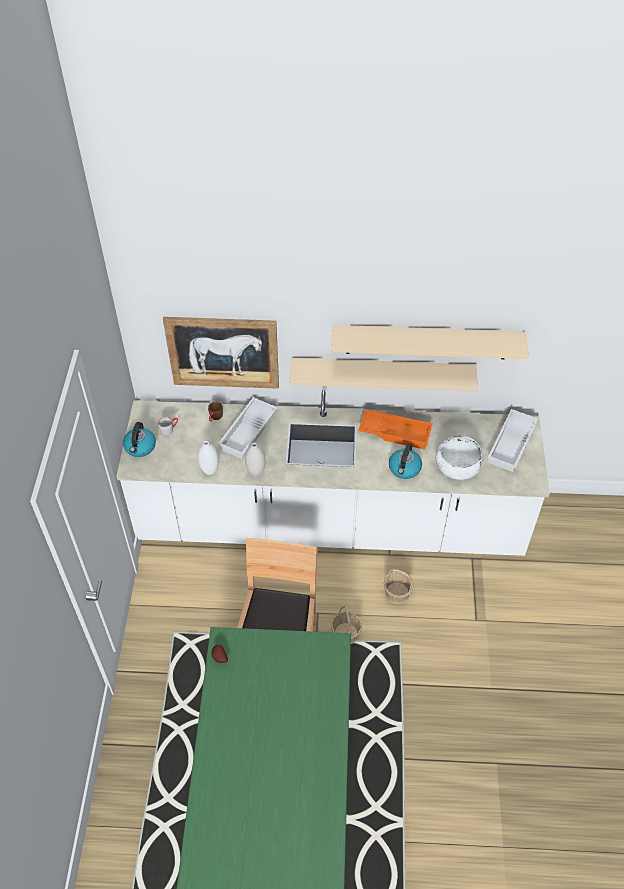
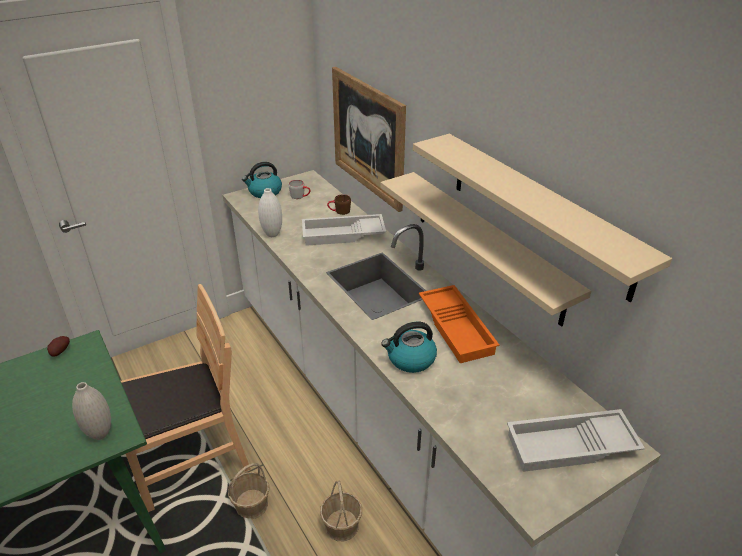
camera: 55 degrees right, 15 degrees down
(256, 472) = (296, 259): white vase -> white vase (100, 434)
(458, 465) = (468, 405): white bowl -> none

